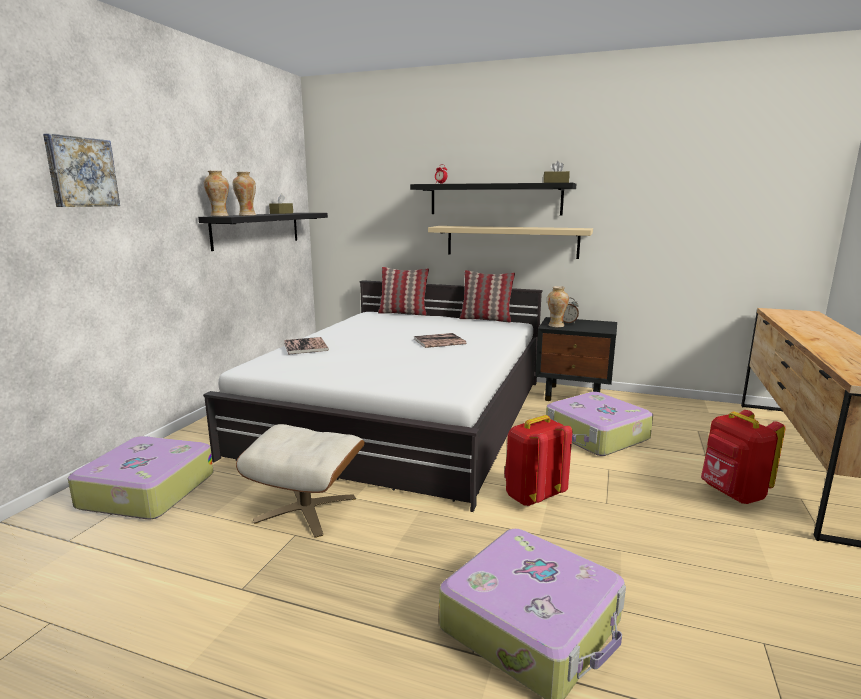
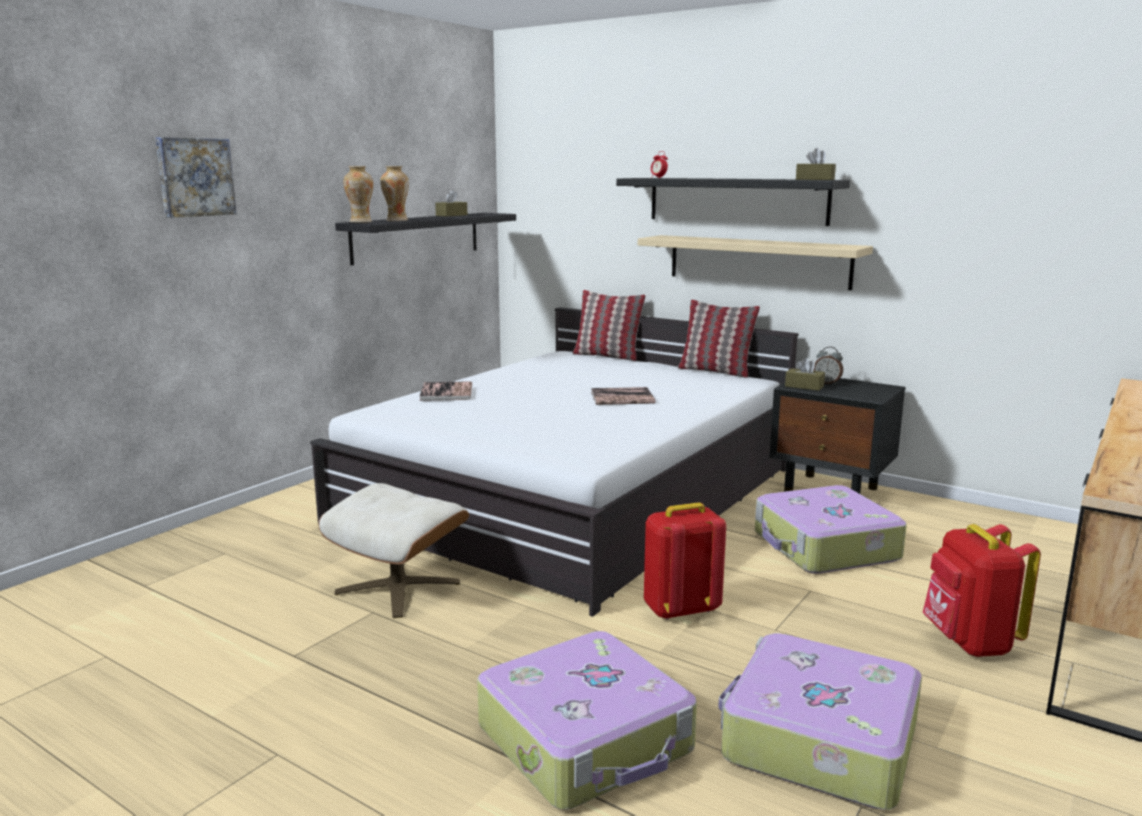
camera: 15 degrees right, 0 degrees up
(146, 491) = (236, 547): suitcase -> suitcase (817, 740)
(556, 325) = (804, 386): vase -> brown tissue box

